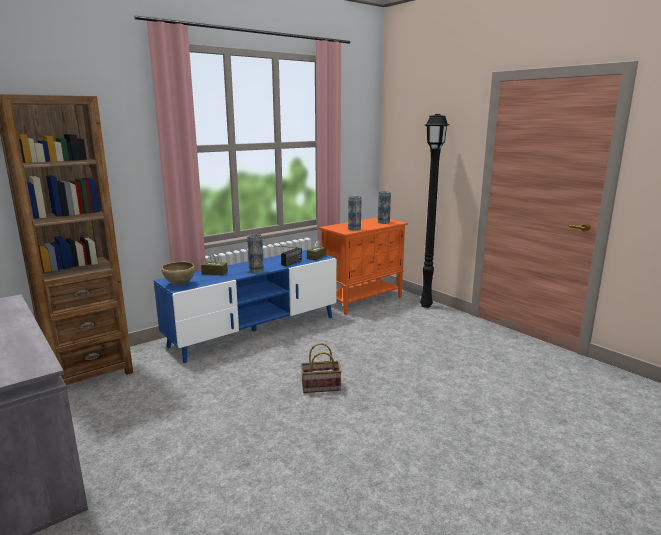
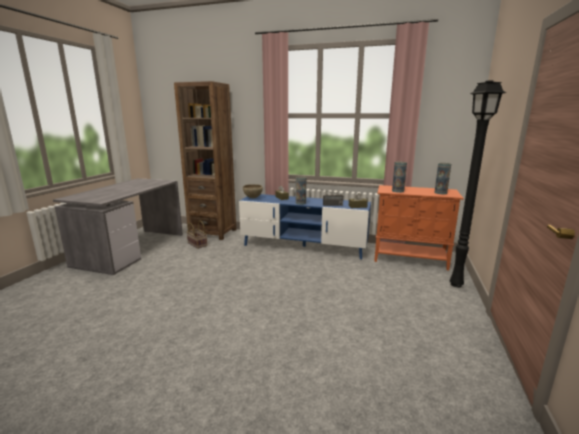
camera: 55 degrees right, 0 degrees up
(320, 387) = (263, 287): basket -> basket (196, 244)

